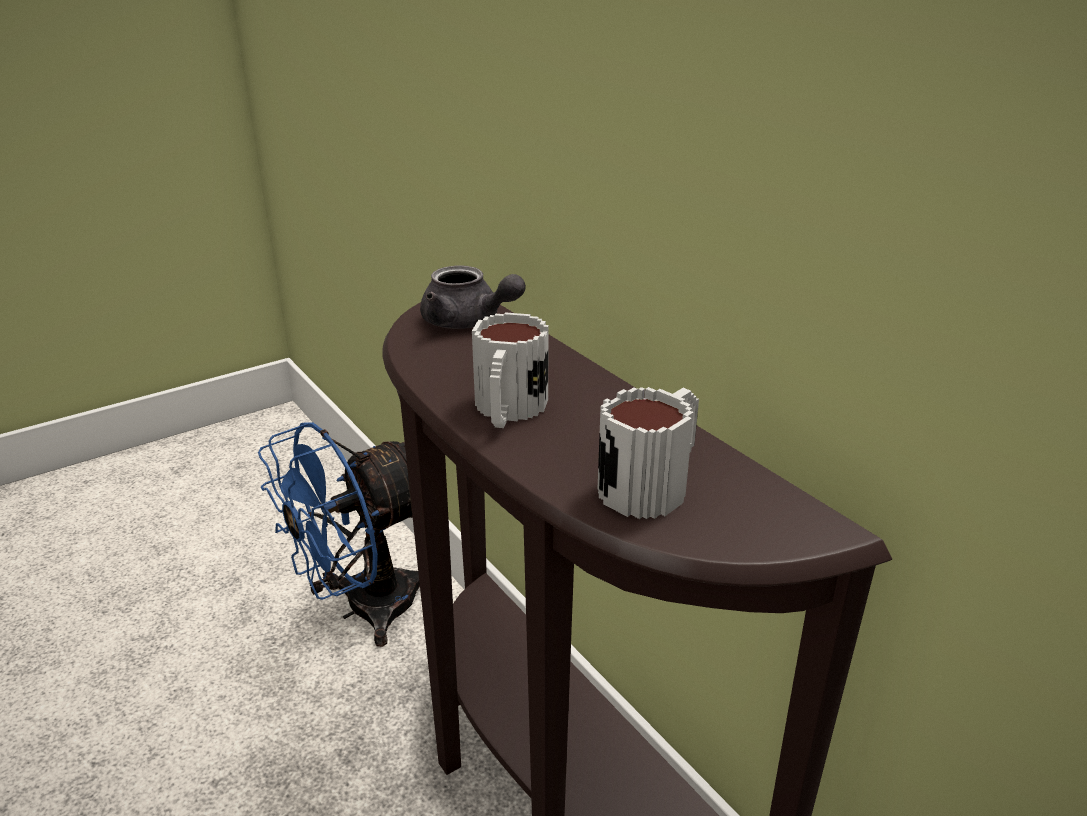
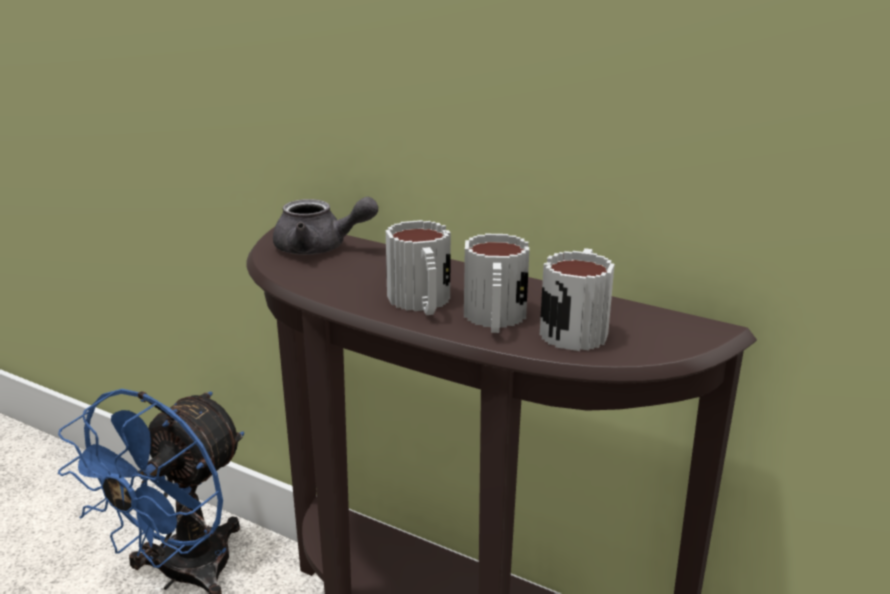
camera: 25 degrees left, 5 degrees down
(567, 450) = (494, 320): none -> mug

